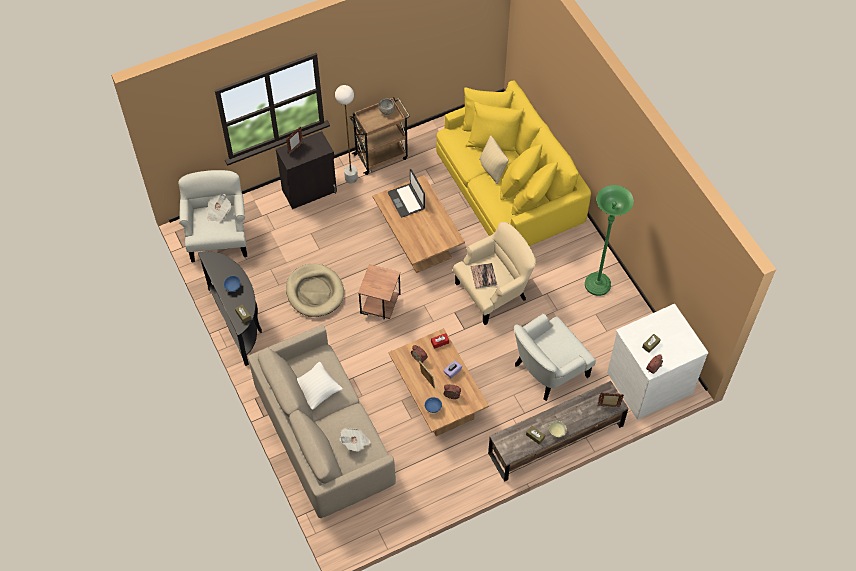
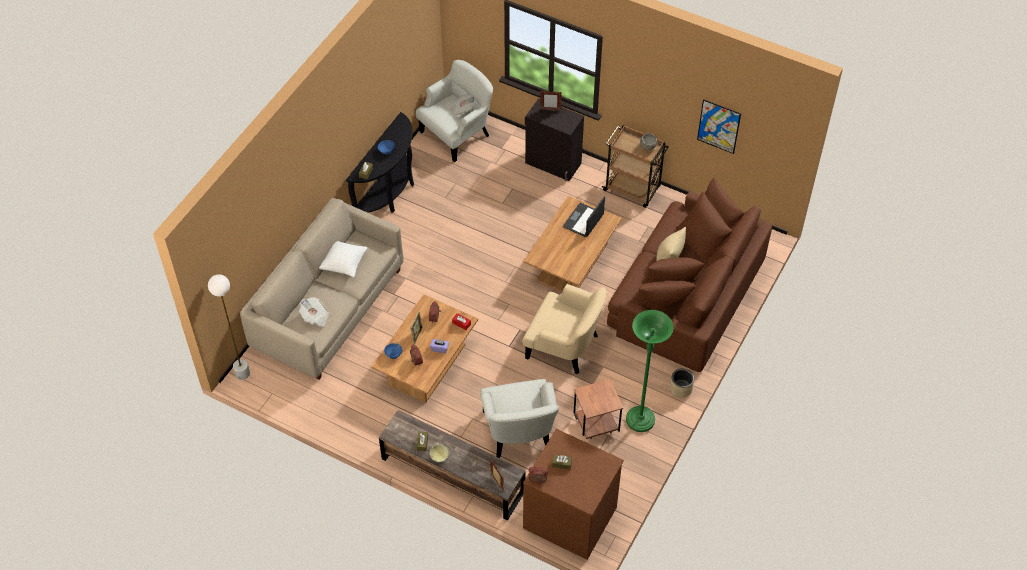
camera: 55 degrees right, 5 degrees down
(315, 292) = (458, 224): beige dog bed -> none
(351, 178) = (591, 182): white floor lamp -> white floor lamp (242, 373)
(380, 307) = (481, 275): brown side table -> brown side table (596, 425)
(434, 49) = (718, 126): none -> picture
(483, 276) = (554, 316): book -> none
(509, 186) = (686, 295): yellow sofa -> brown sofa
(548, 370) = (519, 431): white armchair -> white armchair turned 120 degrees counterclockwise
(589, 242) = (681, 389): none -> beige planter
(649, 381) = (570, 516): white dresser -> brown dresser

